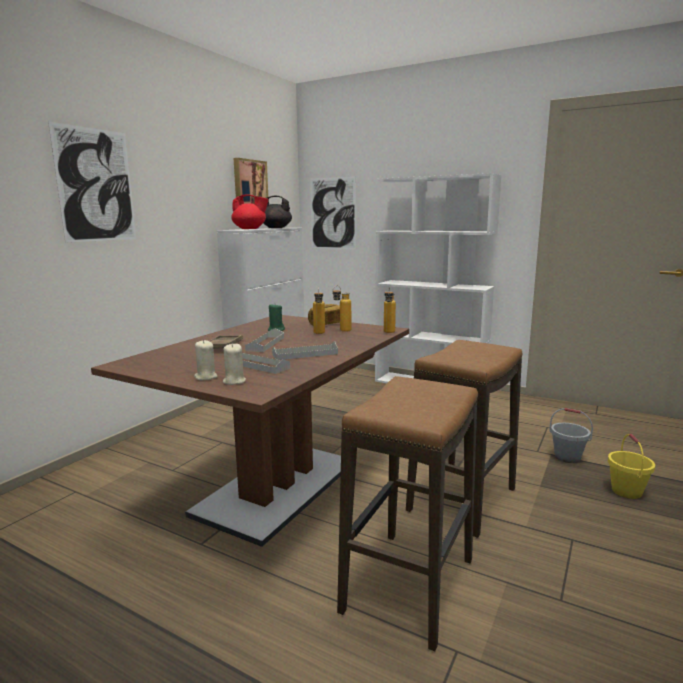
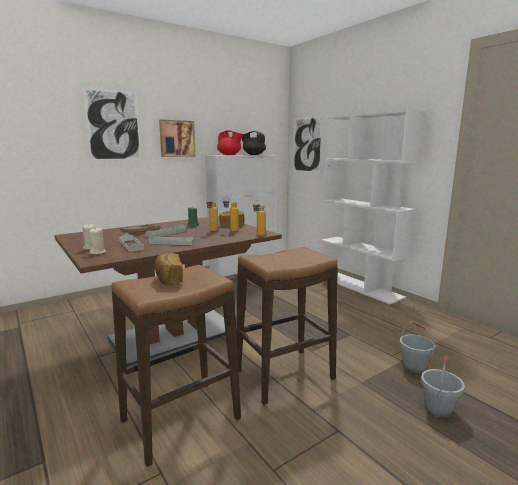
camera: 25 degrees right, 0 degrees up
(249, 183) = (239, 122): picture -> picture (177, 138)
(402, 398) = (168, 279): none -> bread
(627, 491) = (438, 409): yellow bucket -> grey bucket

